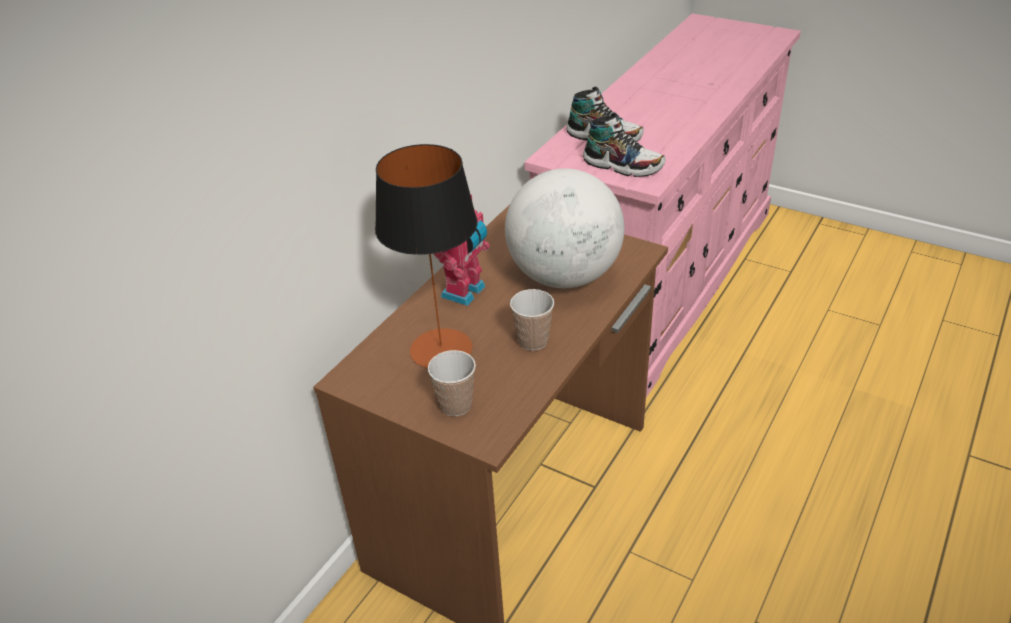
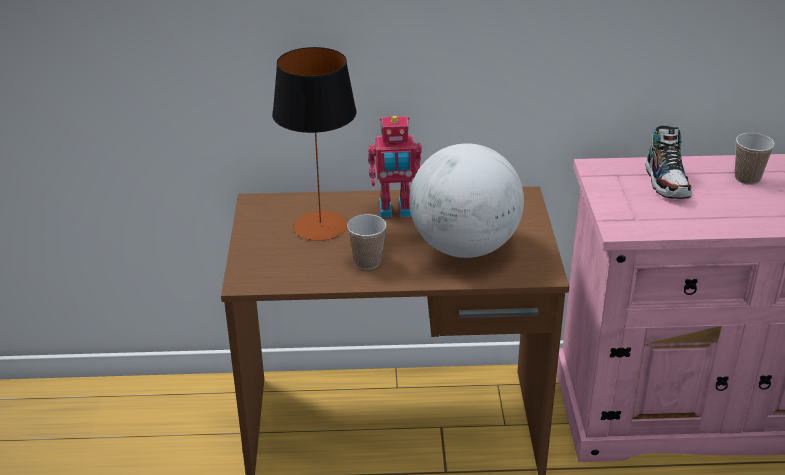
camera: 55 degrees right, 5 degrees down
(456, 405) = (266, 255): cup -> cup (747, 178)
(623, 166) = (630, 207): shoe -> none

